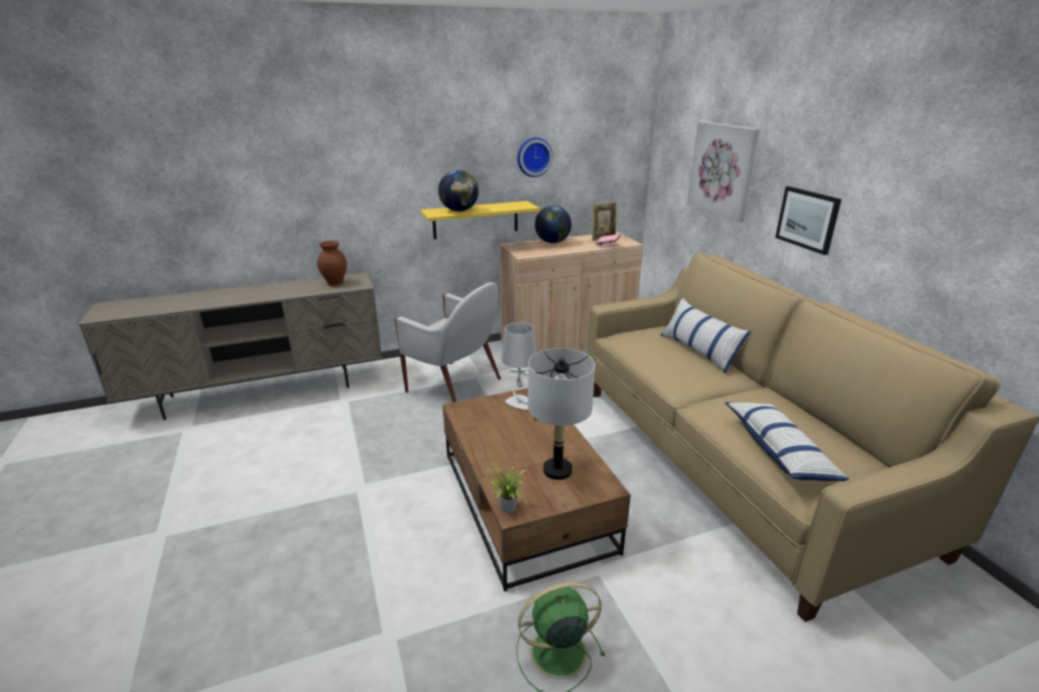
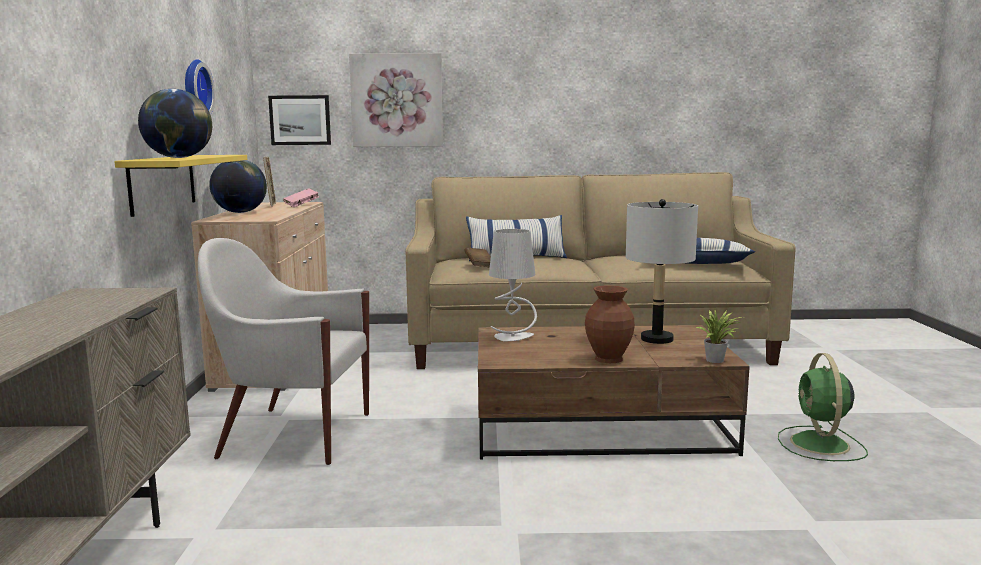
camera: 70 degrees left, 15 degrees down
(335, 283) = (85, 302): brown vase -> brown vase (608, 358)
(455, 386) = (293, 435): white armchair -> white armchair turned 135 degrees counterclockwise
(636, 343) = (479, 266): none -> brown book
(807, 219) = (520, 124): picture -> picture (300, 120)

